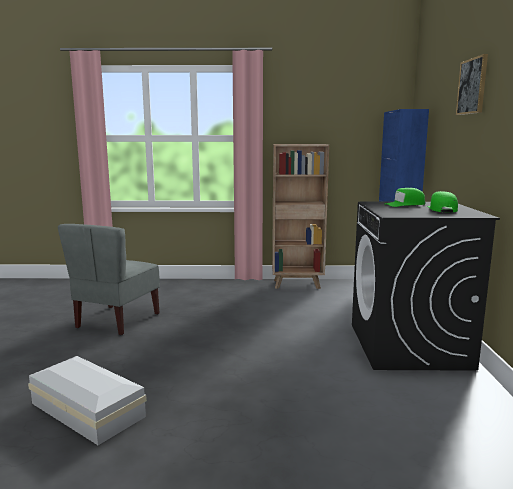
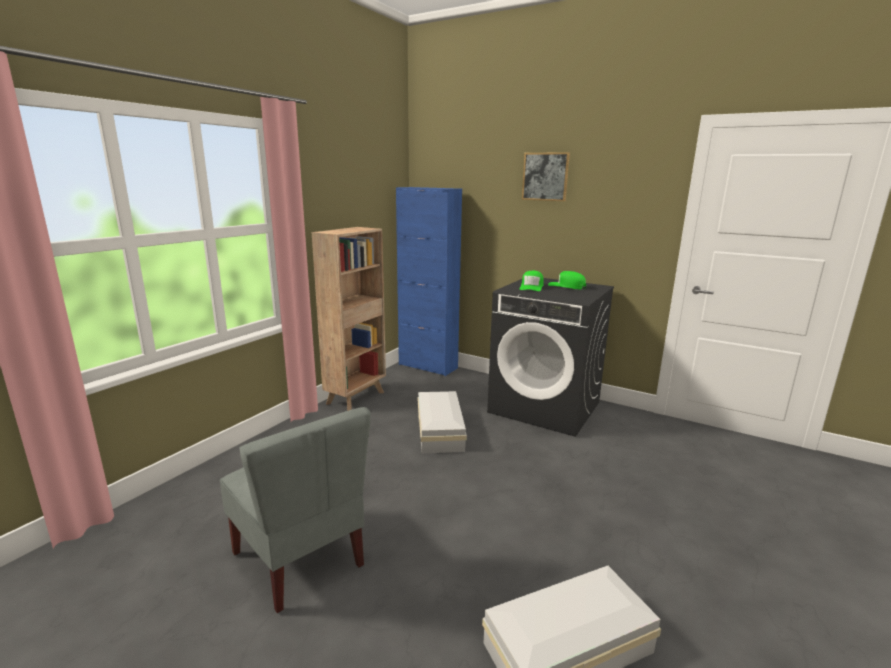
camera: 60 degrees left, 5 degrees up
(295, 317) = (441, 429): none -> white storage box

